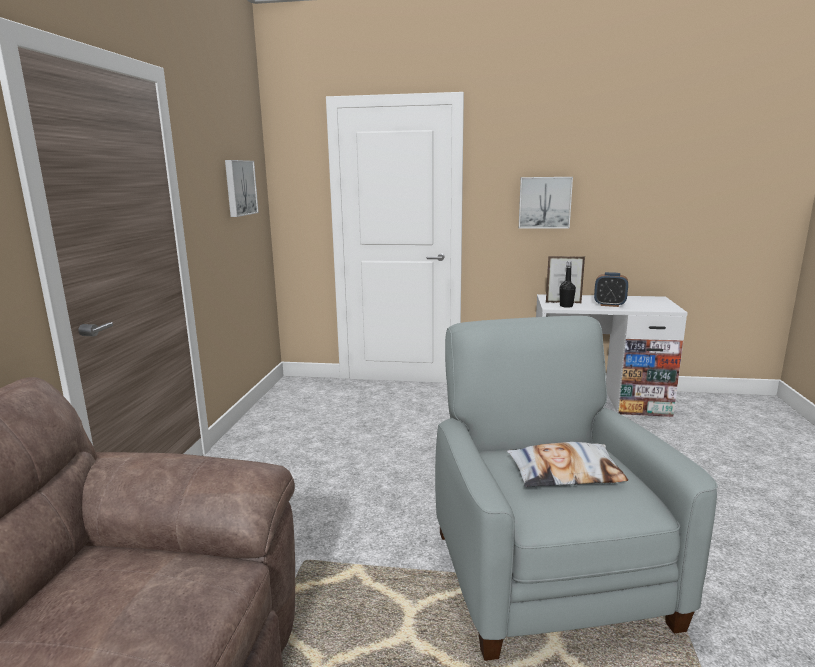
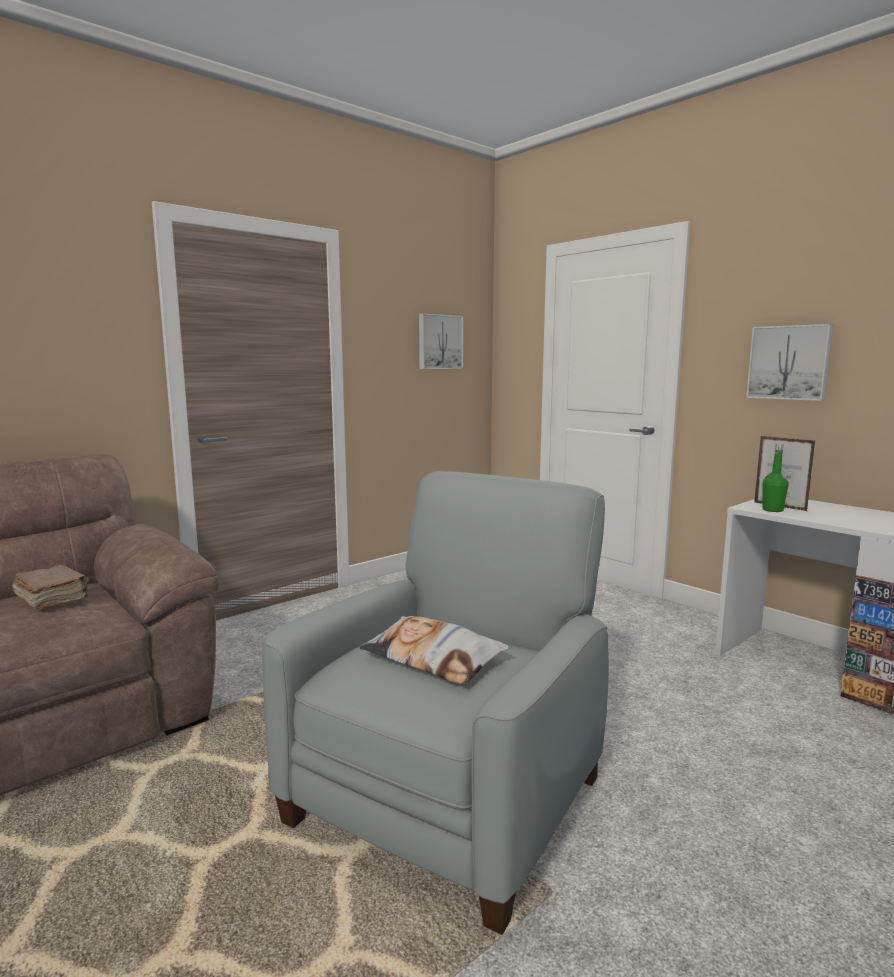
camera: 40 degrees right, 5 degrees down
(115, 582) = (52, 599): none -> brown book
(566, 306) = (772, 510): black bottle -> green bottle
(609, 305) = (849, 519): alarm clock -> none

